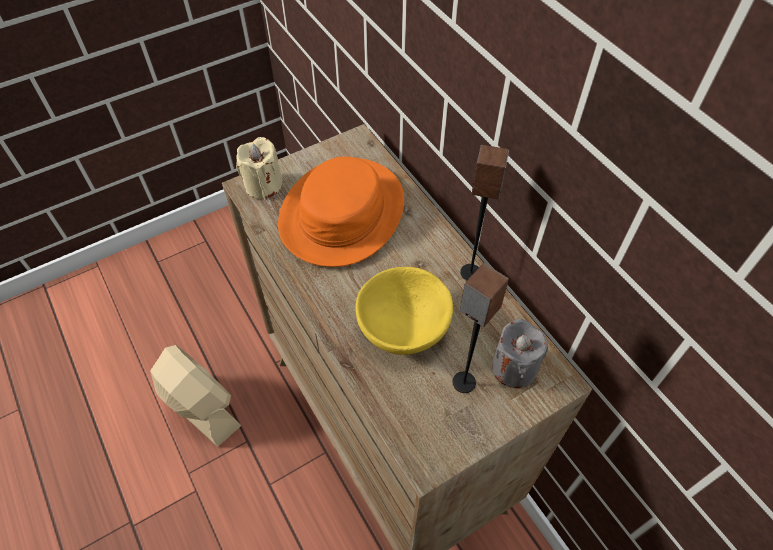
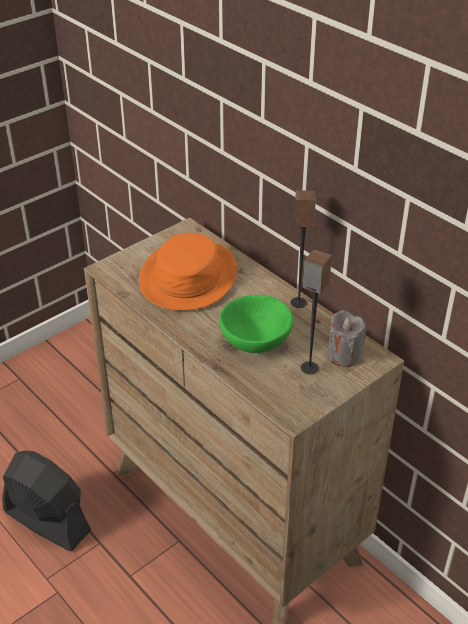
camera: 10 degrees left, 15 degrees down
(201, 407) = (47, 520): beige fan -> black fan
(263, 185) = (119, 266): beige candle -> none
(403, 328) = (256, 341): yellow bowl -> green bowl

